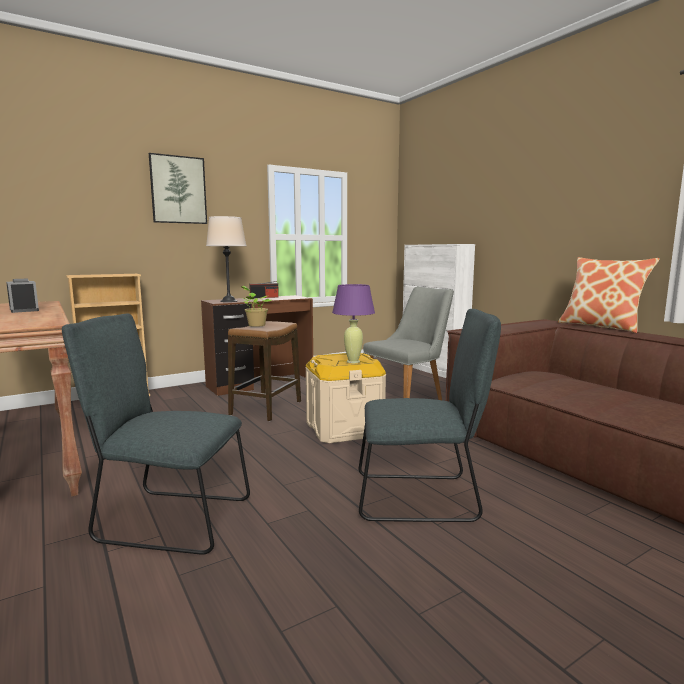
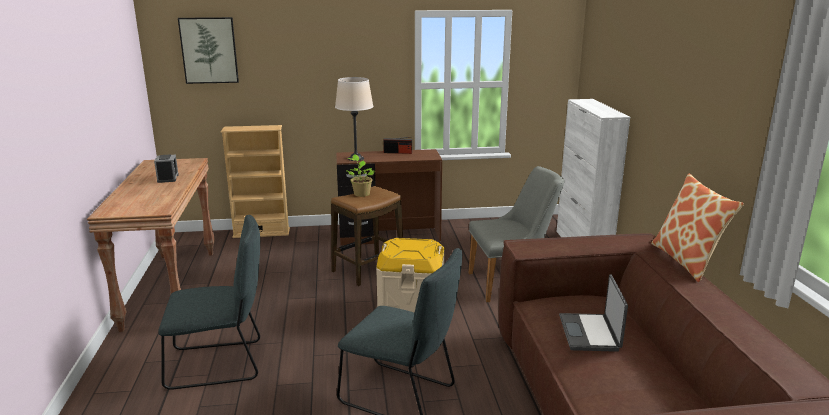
camera: 25 degrees right, 10 degrees up
(168, 519) = (220, 364): grey chair -> grey chair turned 135 degrees clockwise
(178, 190) = (321, 45): picture -> picture (209, 50)
(353, 361) = (413, 254): purple table lamp -> none
(580, 389) = (590, 333): none -> laptop

